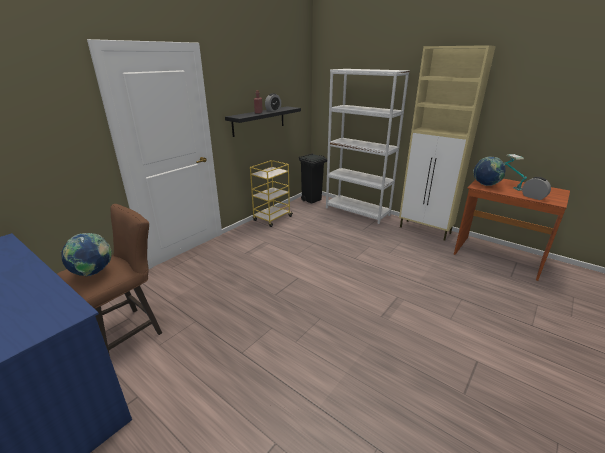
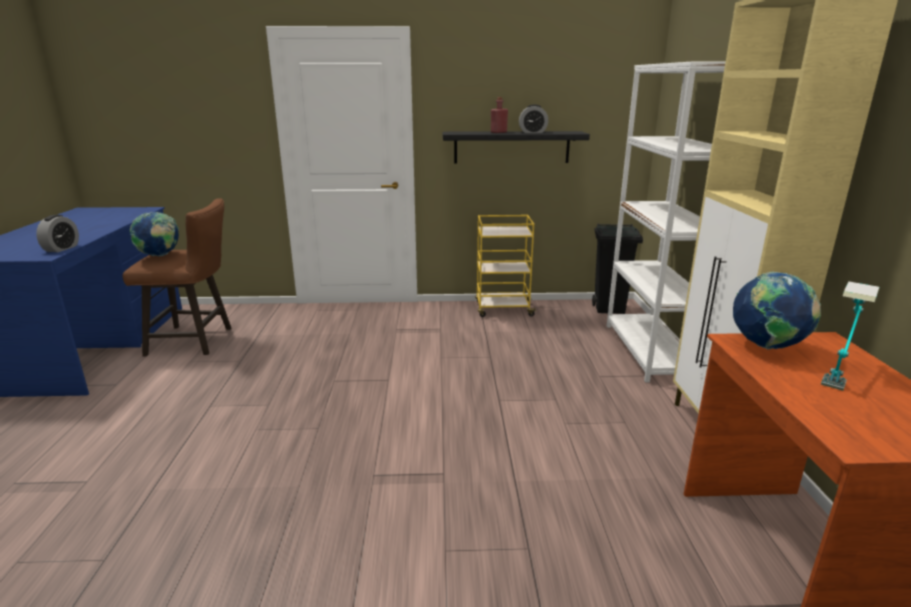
camera: 50 degrees right, 5 degrees down
(533, 197) = (817, 408): alarm clock -> alarm clock (62, 248)

